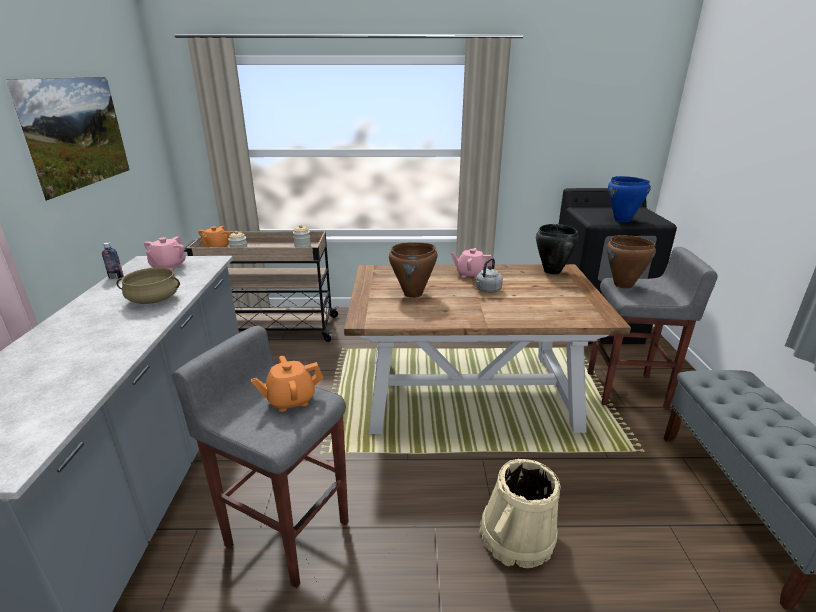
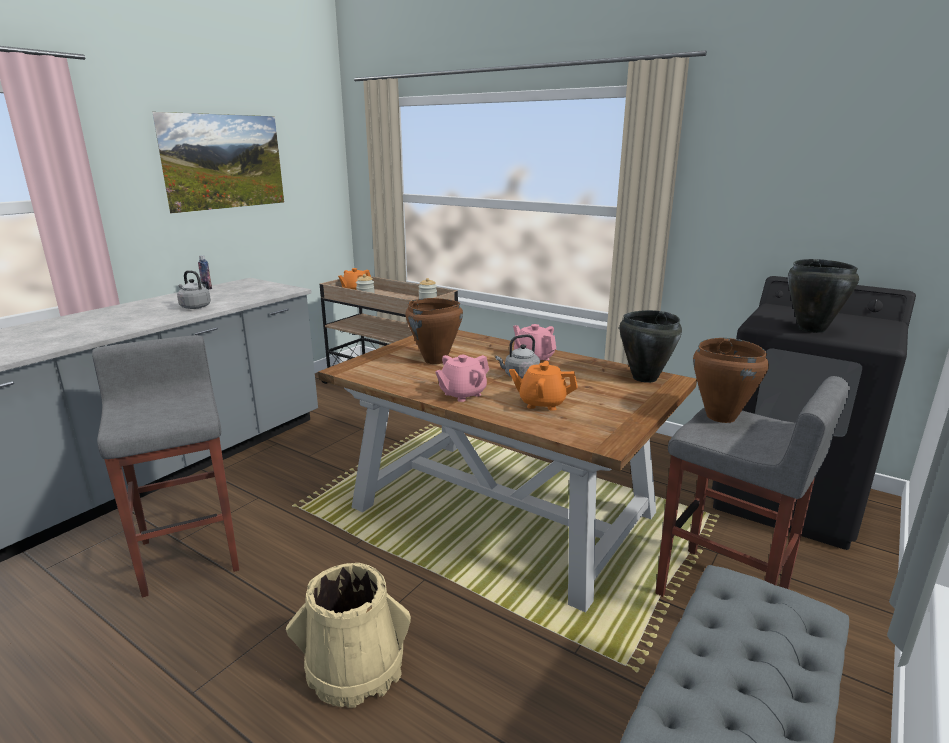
camera: 35 degrees right, 5 degrees down
(153, 300) = (194, 307): beige cooking pot -> grey kettle
(168, 267) = (251, 288): pink teapot -> pink teapot (462, 394)
(290, 400) = (179, 408): orange teapot -> orange teapot (542, 403)
(622, 220) = (811, 329): blue cooking pot -> black cooking pot

